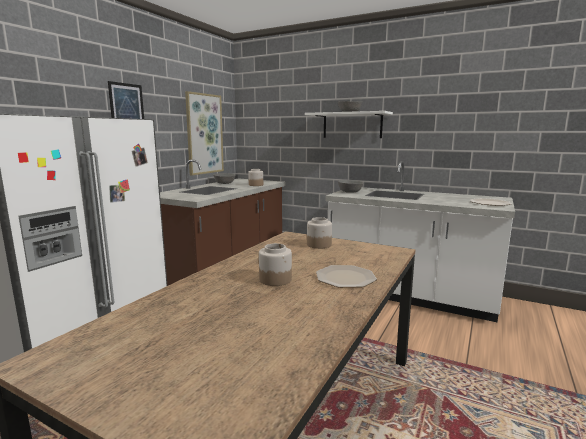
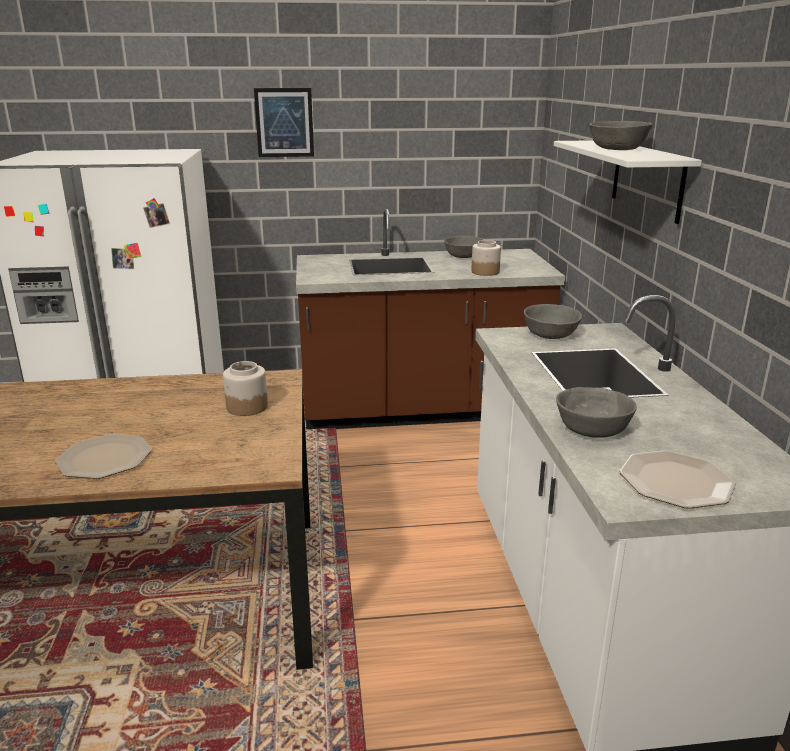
camera: 55 degrees right, 10 degrees up
(204, 134) = (446, 162): picture -> none
(275, 279) = (72, 422): jar -> none
(444, 202) = (591, 429): none -> grey bowl

